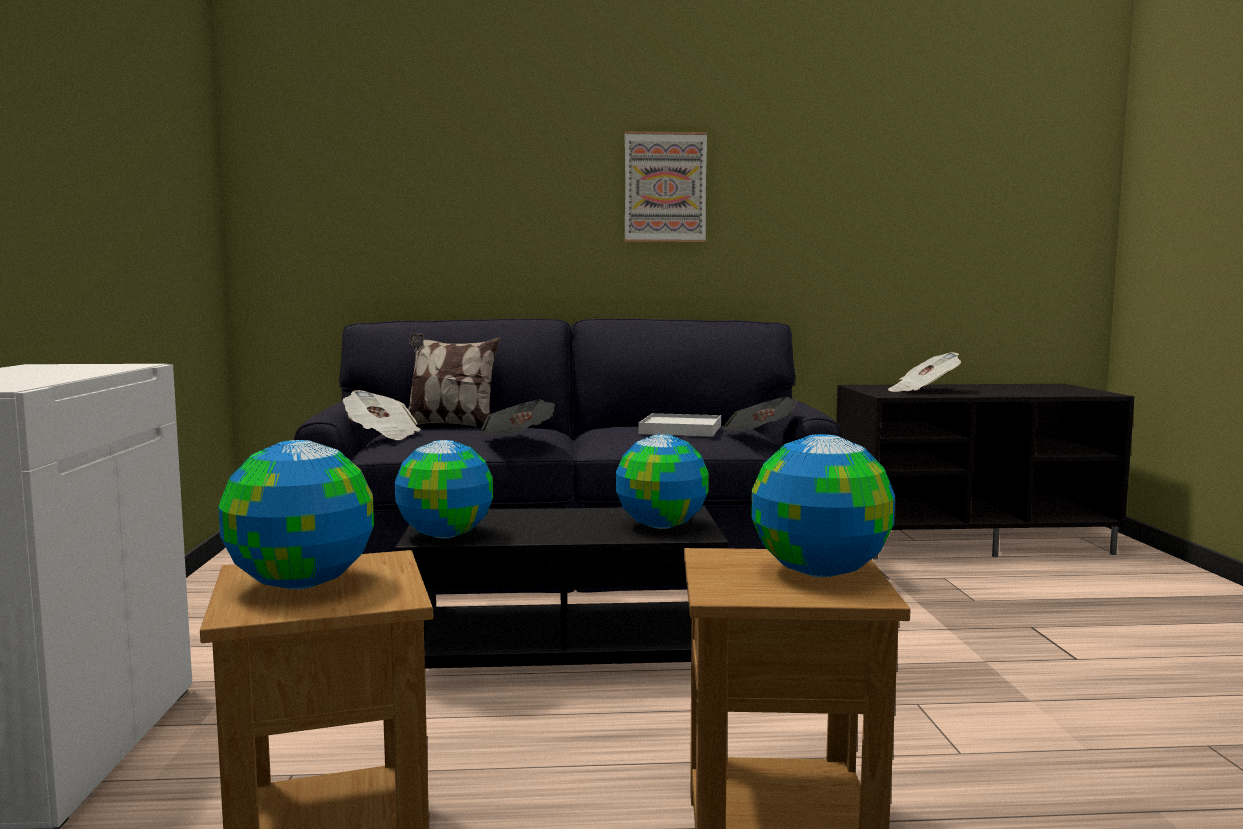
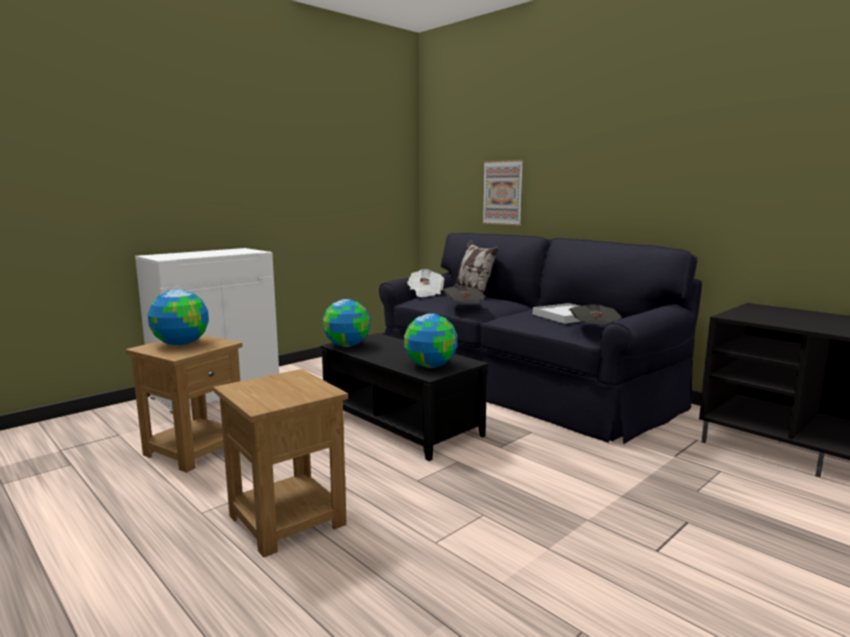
camera: 50 degrees right, 5 degrees up
(665, 187) = (627, 148): picture -> picture (503, 193)
(818, 572) = (289, 393): globe -> none
(923, 391) = (786, 318): newspaper -> none

